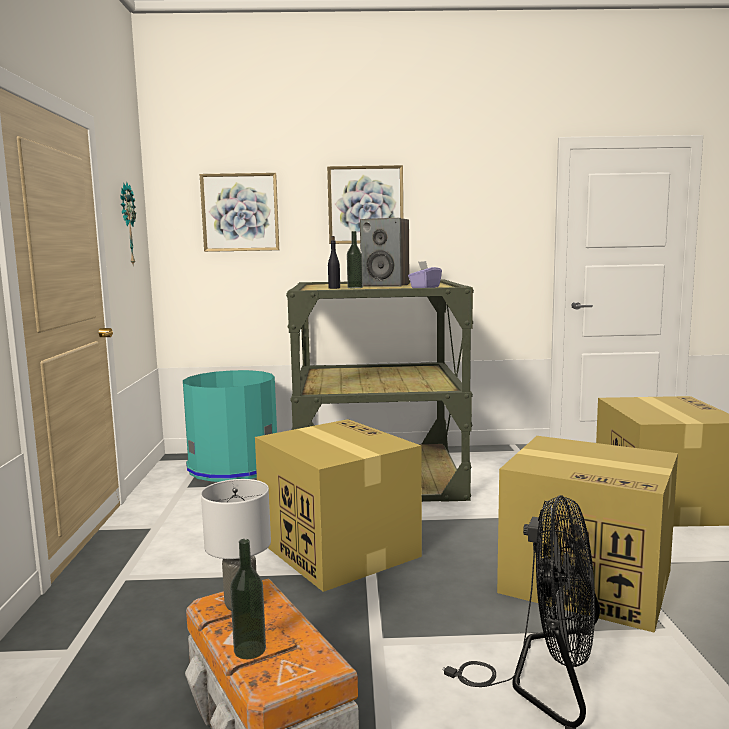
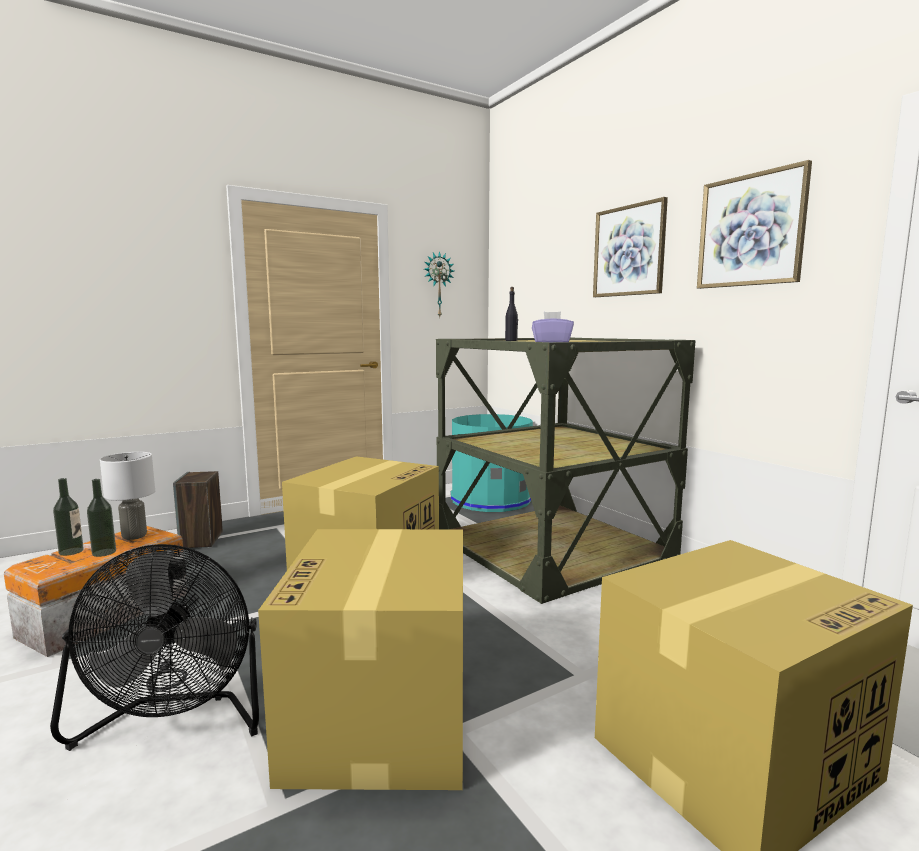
camera: 60 degrees right, 0 degrees up
(240, 212) = (537, 269): picture -> picture (750, 230)
(355, 287) = (524, 341): bottle -> bottle (104, 552)
(386, 285) = (571, 341): speaker -> speaker (201, 540)

